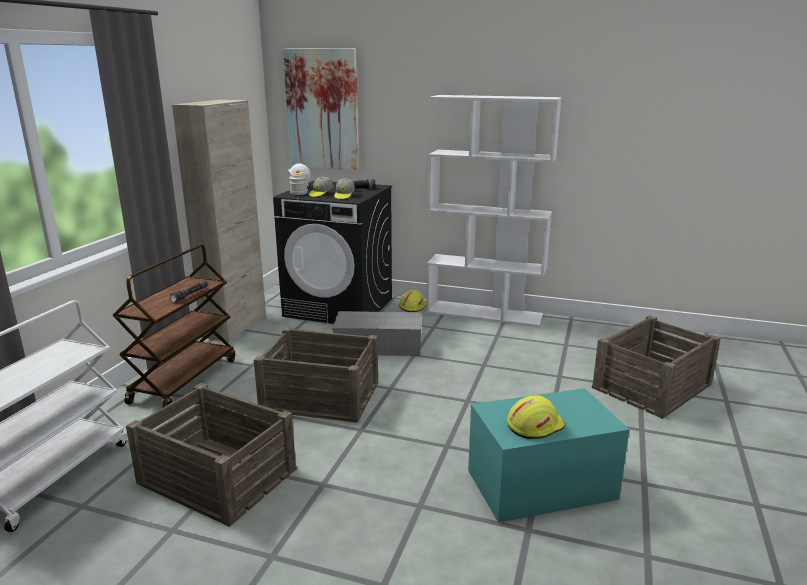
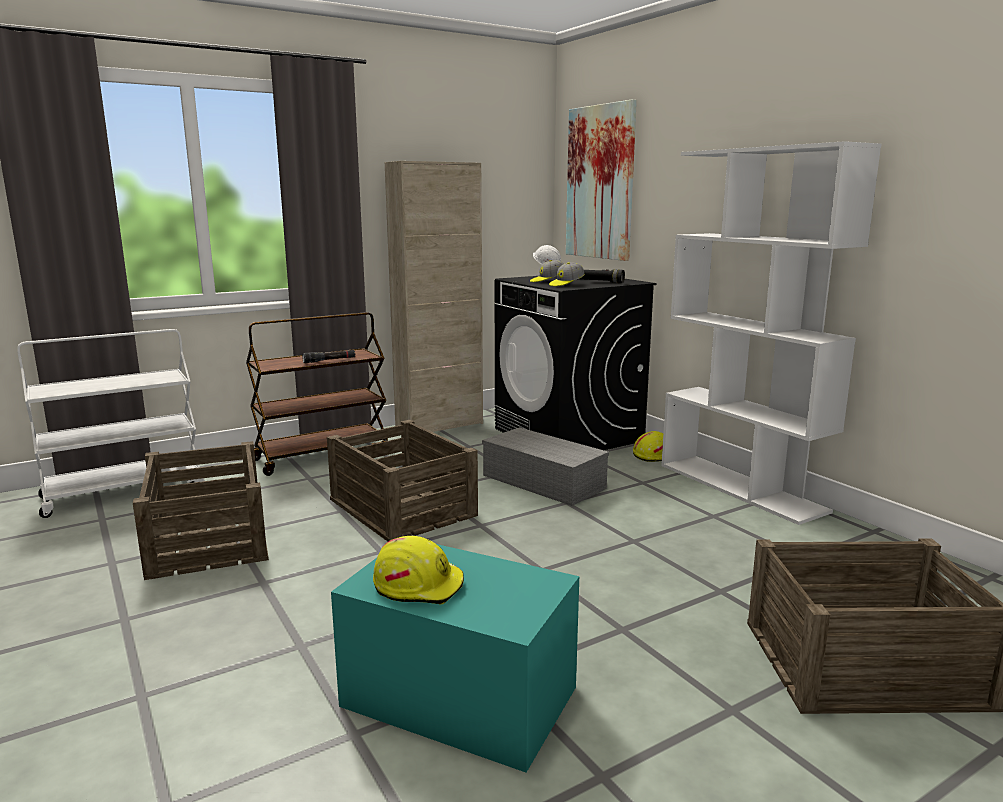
camera: 40 degrees right, 5 degrees down
(299, 193) = (527, 278): jar -> none

